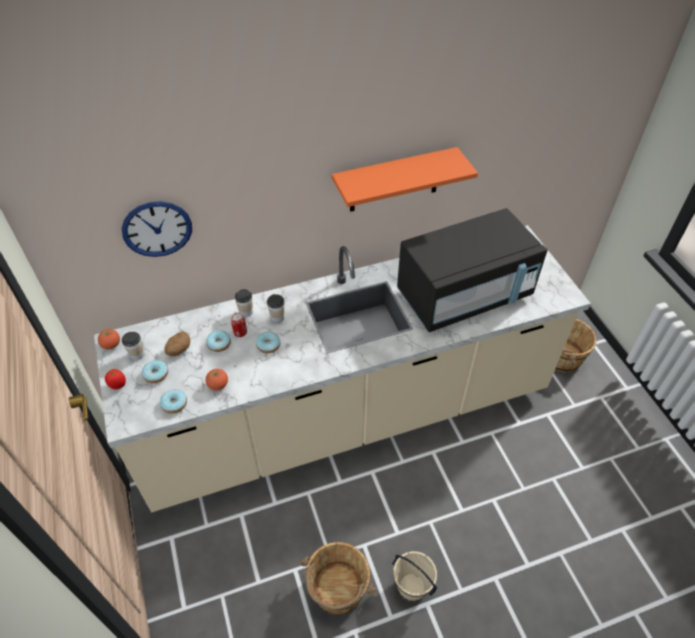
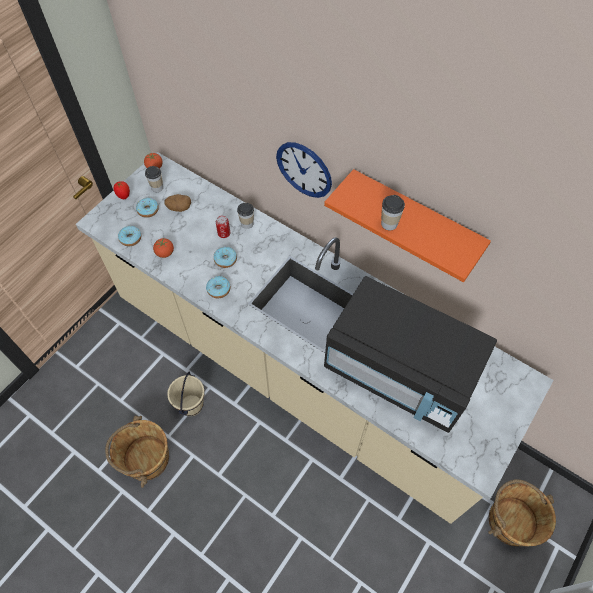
camera: 55 degrees right, 10 degrees up
(157, 229) = (207, 107): wall clock -> wall clock (304, 169)
(219, 344) = (203, 228): donut -> donut (218, 289)
(277, 317) = (258, 247): cup -> cup (389, 224)
(411, 587) = (180, 513): beige bucket -> beige bucket (190, 405)

